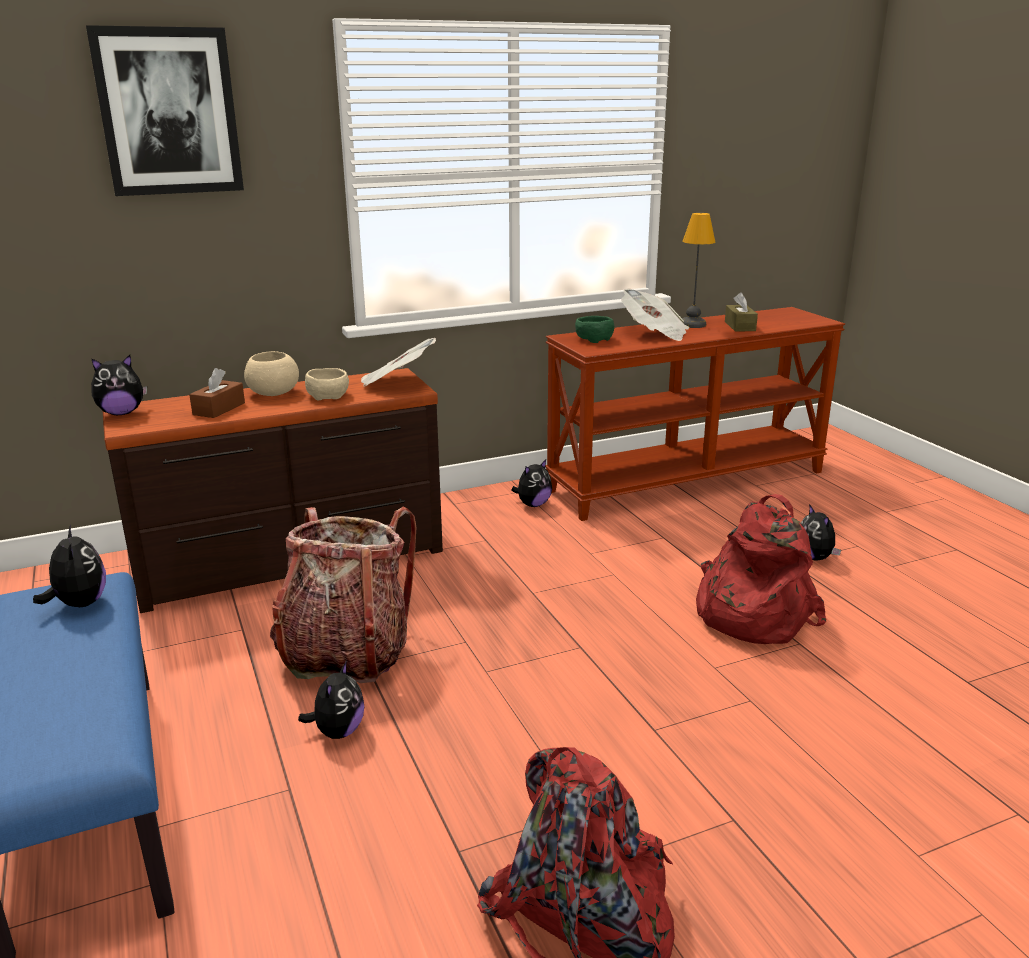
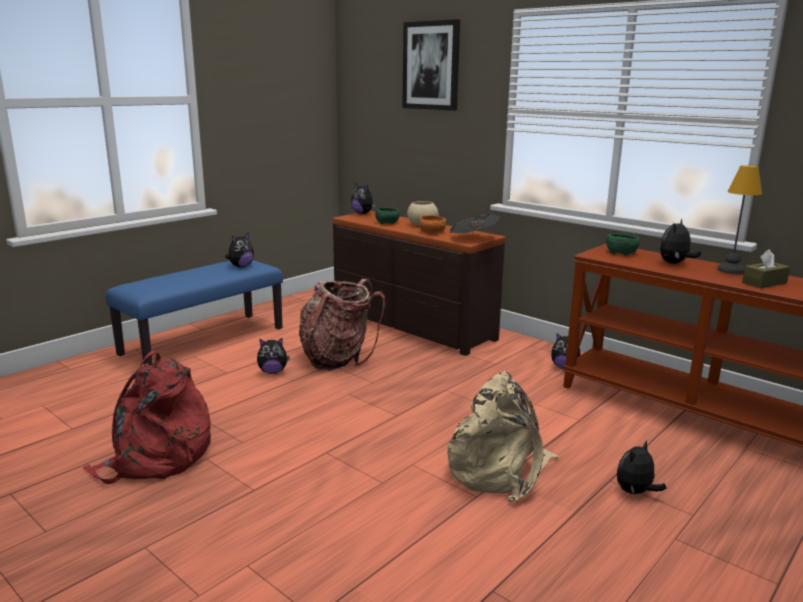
camera: 65 degrees right, 5 degrees down
(219, 409) = (387, 222): brown tissue box -> green bowl
(329, 395) = (433, 232): beige bowl -> orange bowl
(654, 333) = (674, 263): newspaper -> plush toy
(750, 613) = (500, 470): red backpack -> beige backpack

